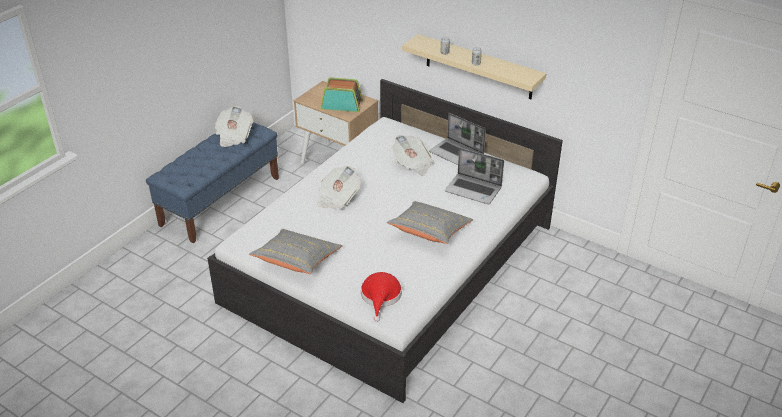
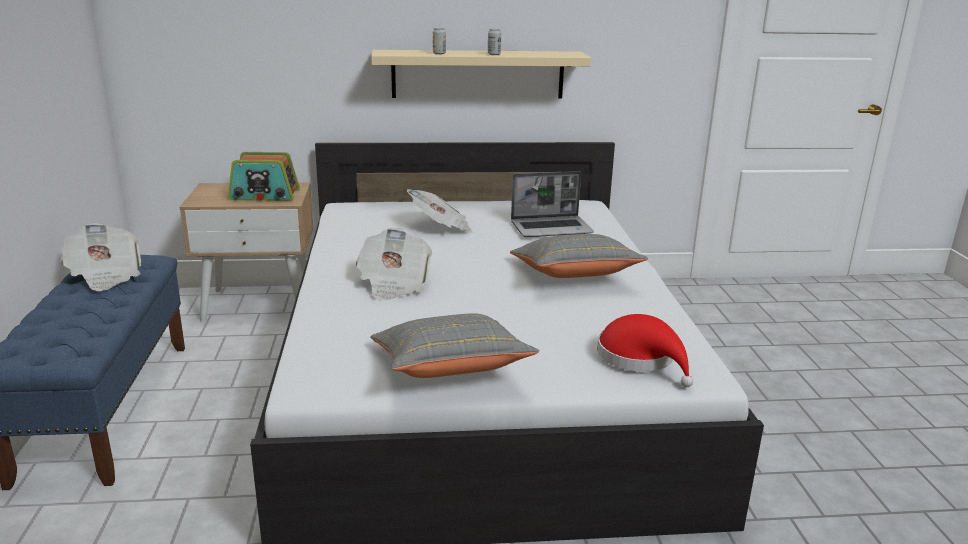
camera: 40 degrees left, 15 degrees down
(341, 104) = (264, 195): radio -> radio turned 150 degrees counterclockwise
(457, 154) = (478, 207): laptop -> none

